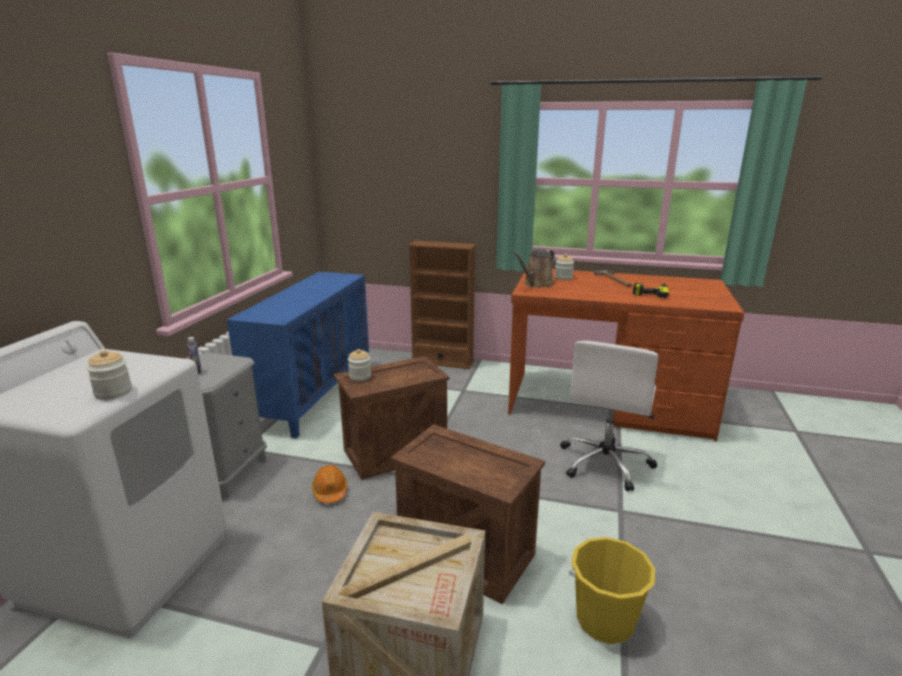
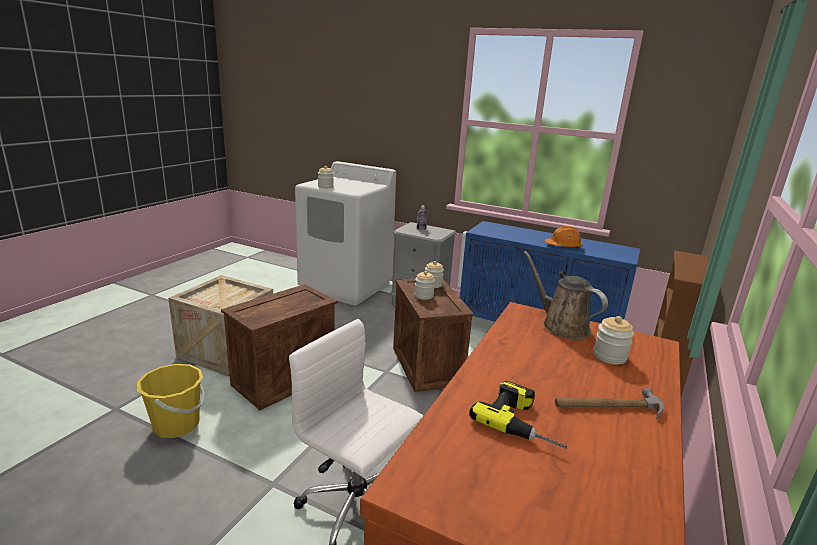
camera: 100 degrees right, 0 degrees up
(330, 491) = (384, 336): orange hard hat -> orange hard hat (563, 246)
(394, 379) = (423, 295): none -> jar

